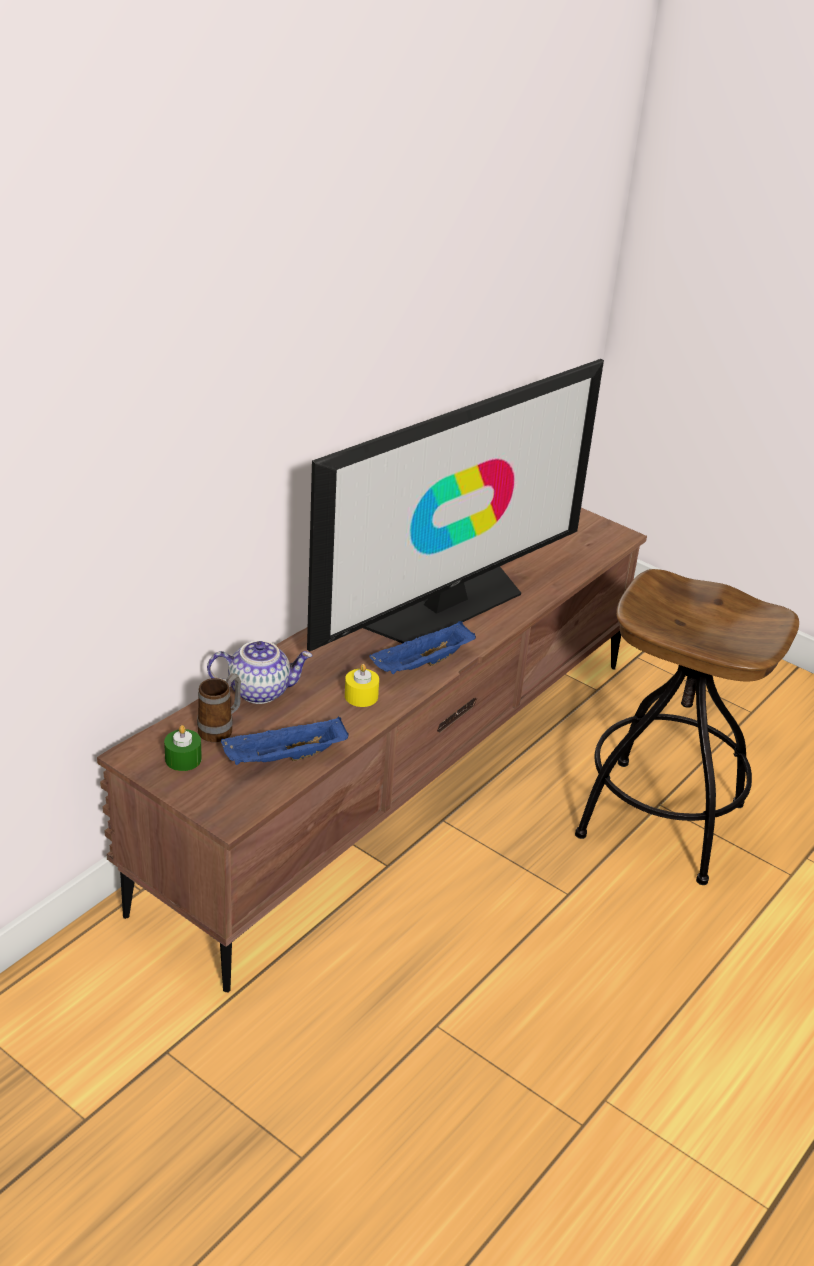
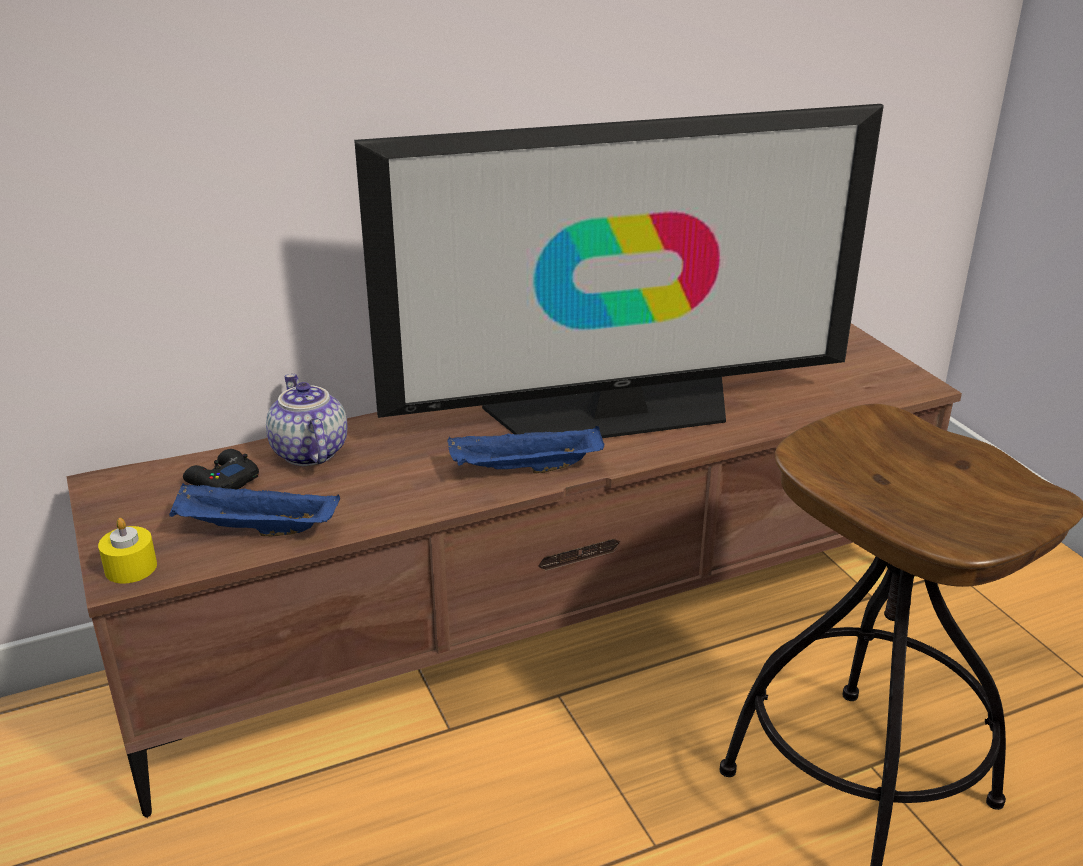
camera: 30 degrees right, 5 degrees down
(183, 759) = (147, 501): green candle -> none
(221, 729) = (222, 481): mug -> black game controller
(260, 690) = (307, 452): teapot -> teapot turned 135 degrees counterclockwise
(361, 696) = (416, 486): yellow candle -> yellow candle (131, 567)

